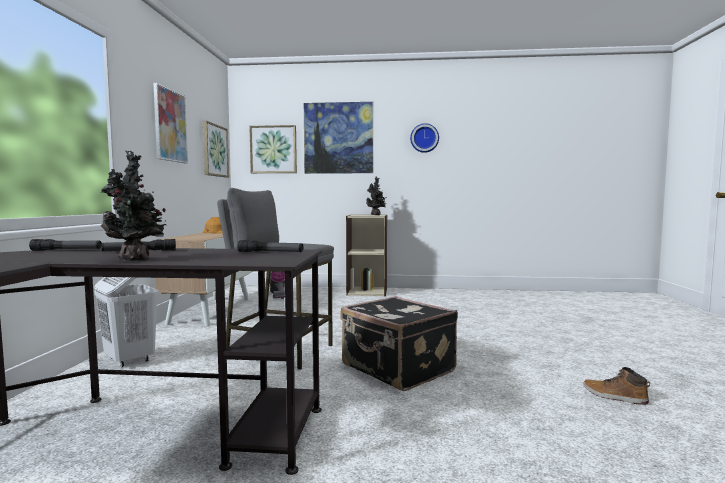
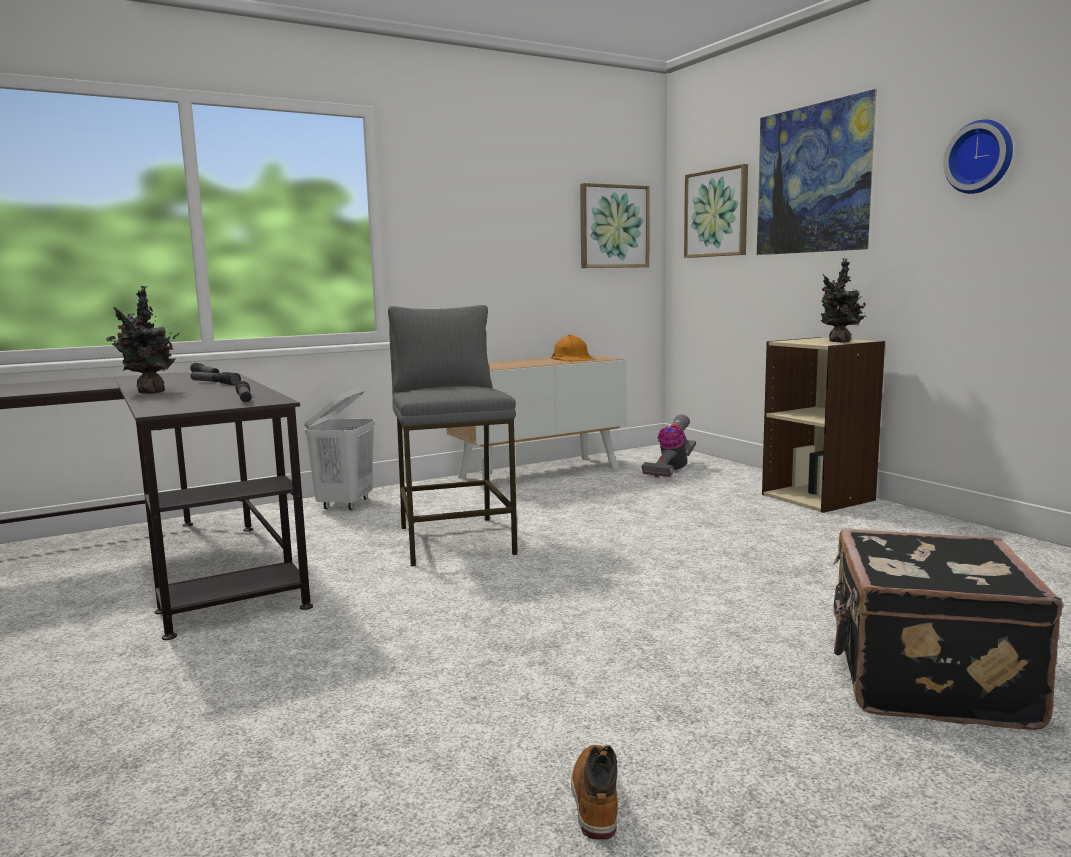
camera: 55 degrees right, 5 degrees up
(170, 125) = (495, 205): picture -> none
(397, 369) = (482, 609): black suitcase -> black suitcase (924, 678)

